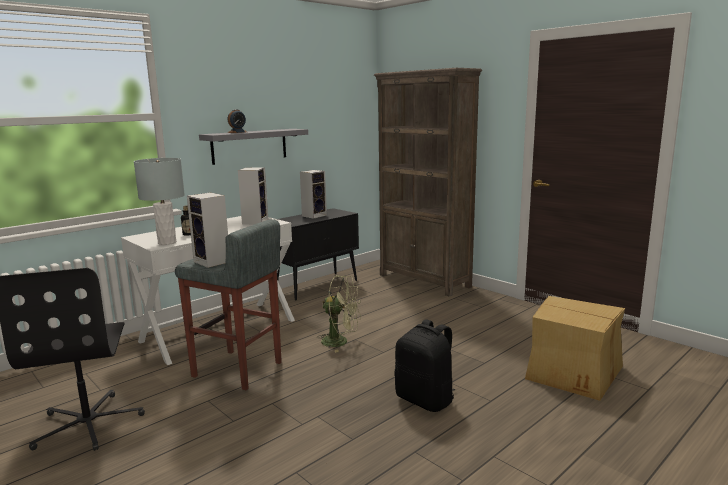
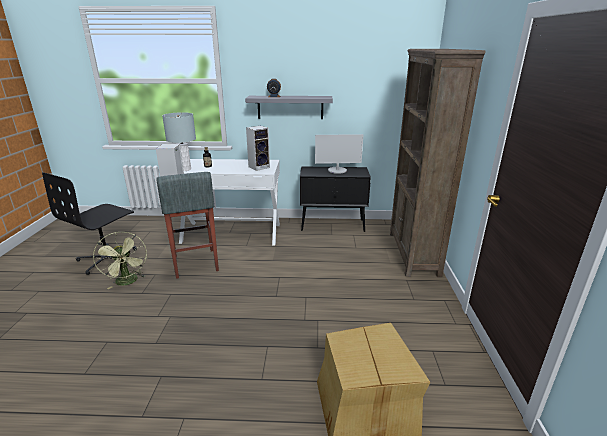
camera: 45 degrees right, 10 degrees up
(314, 215) = (337, 170): speaker -> monitor
(340, 342) = (268, 274): green fan -> green fan (128, 282)
(425, 400) = (231, 347): black backpack -> none

